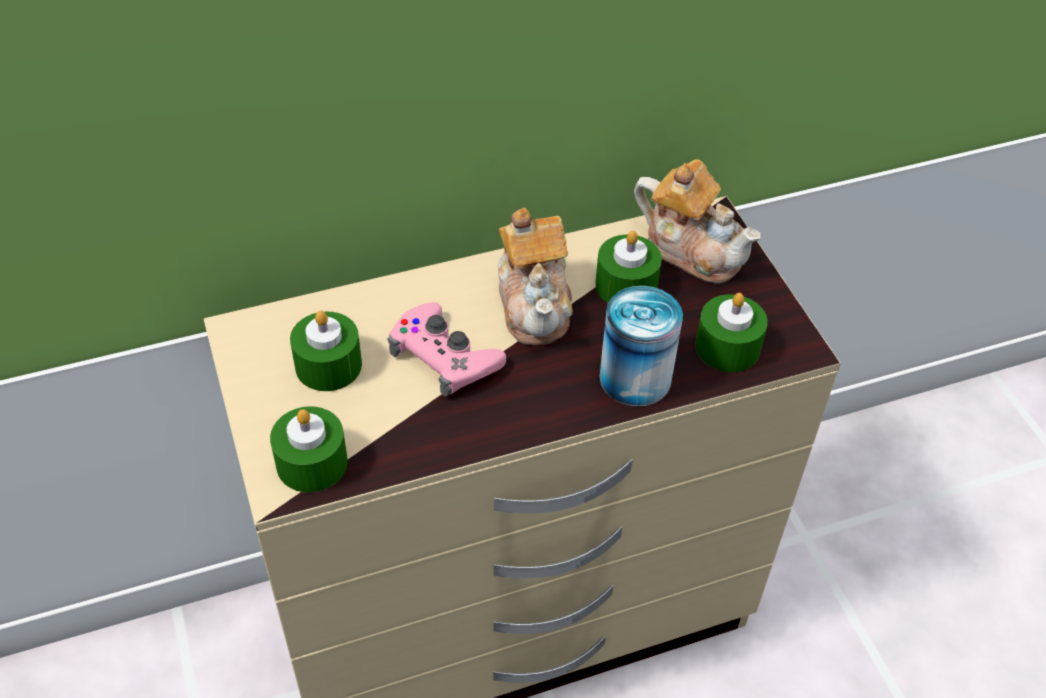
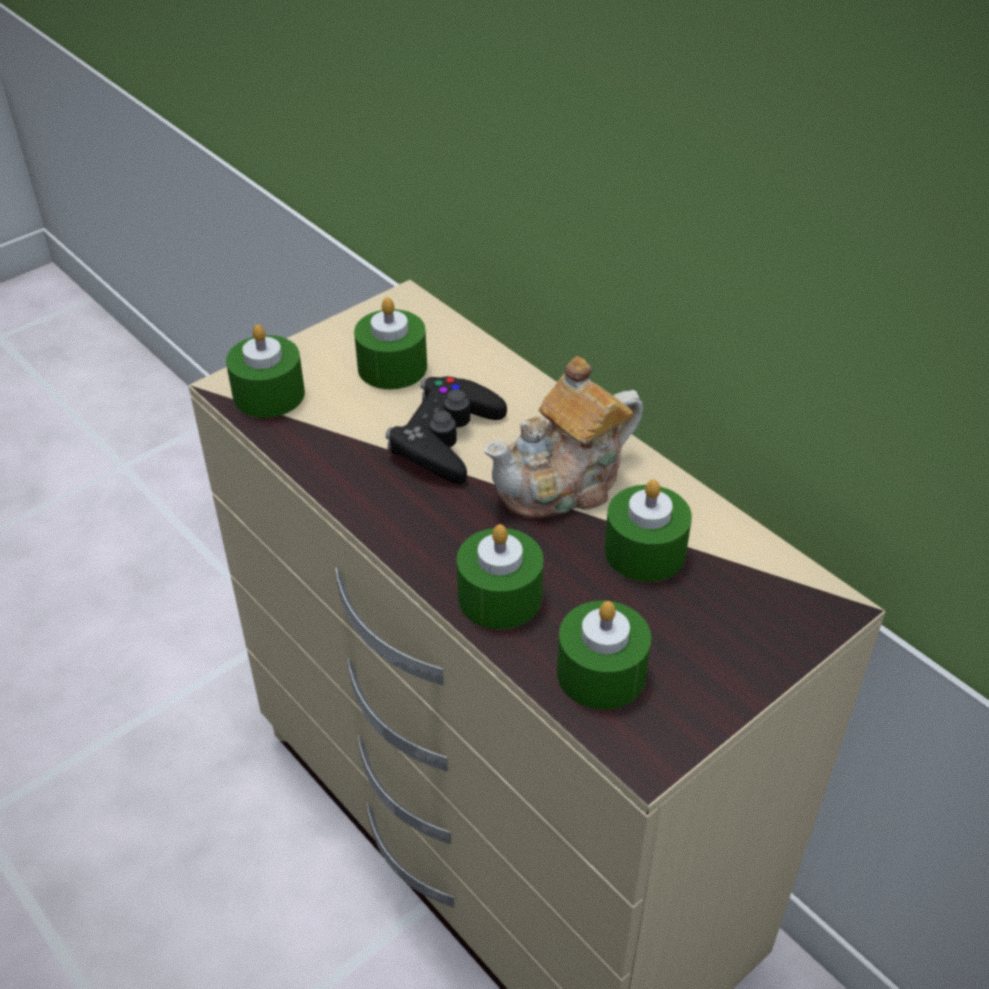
camera: 70 degrees right, 5 degrees down
(444, 357) = (446, 439): pink game controller -> black game controller
(635, 378) = (499, 596): can -> green candle
(692, 250) = (752, 598): teapot -> none

